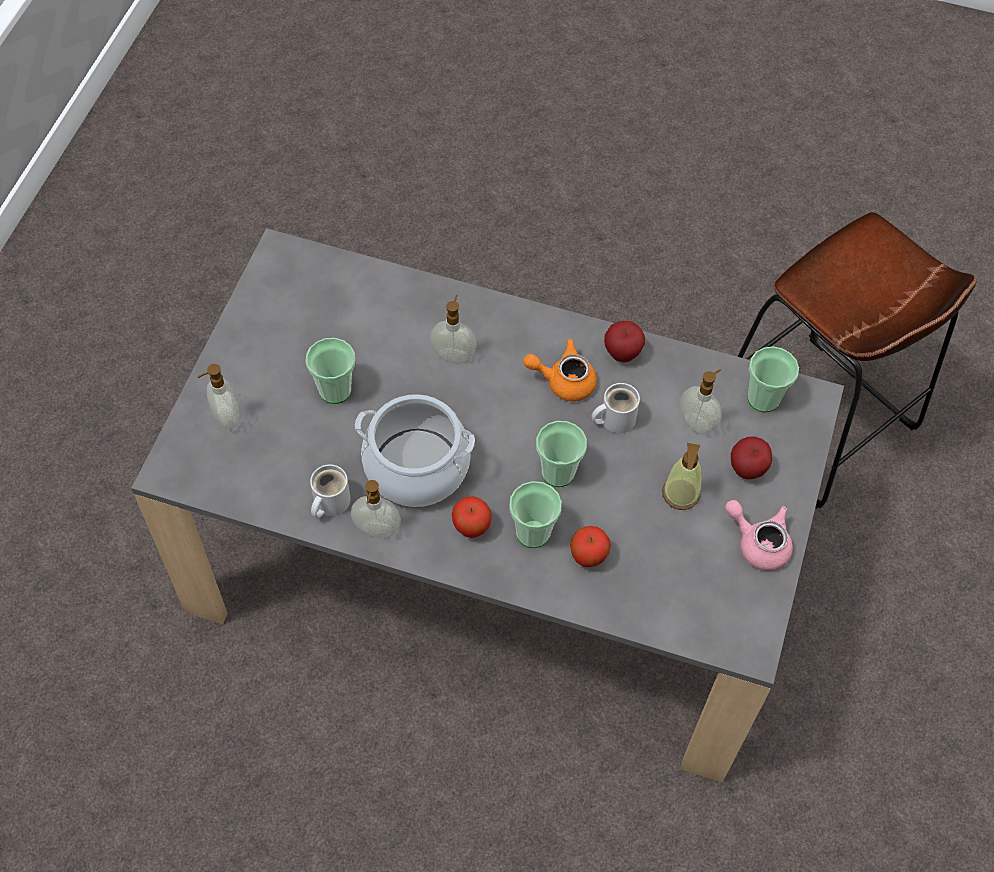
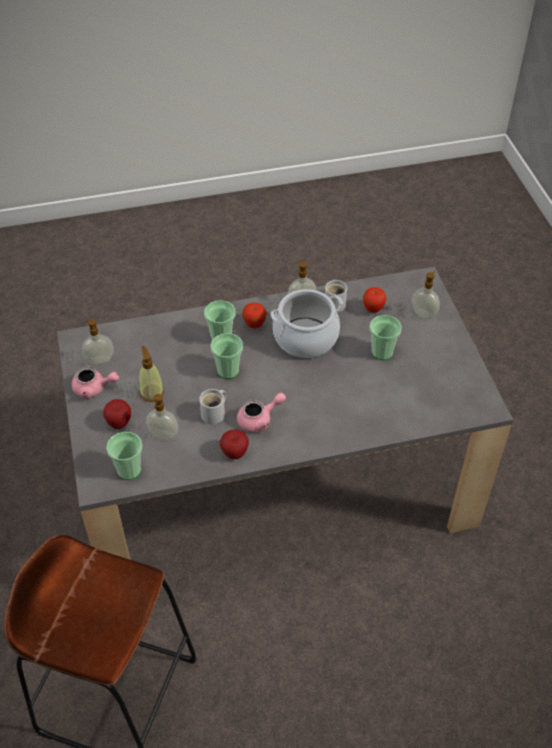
camera: 150 degrees right, 10 degrees down
(453, 354) = (335, 403): soap dispenser -> soap dispenser (100, 361)
(563, 381) = (259, 420): orange teapot -> pink teapot
(588, 558) = (184, 340): apple -> apple (373, 309)

